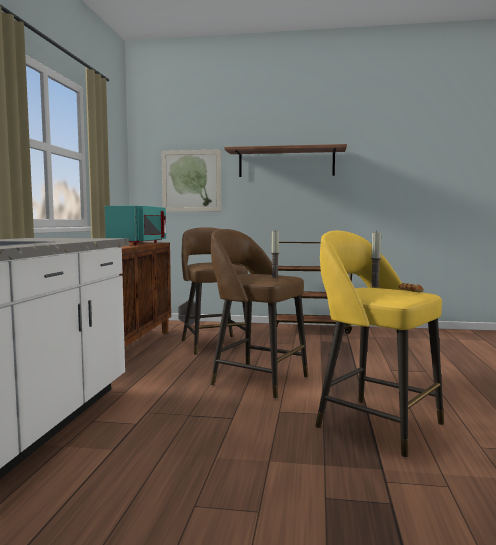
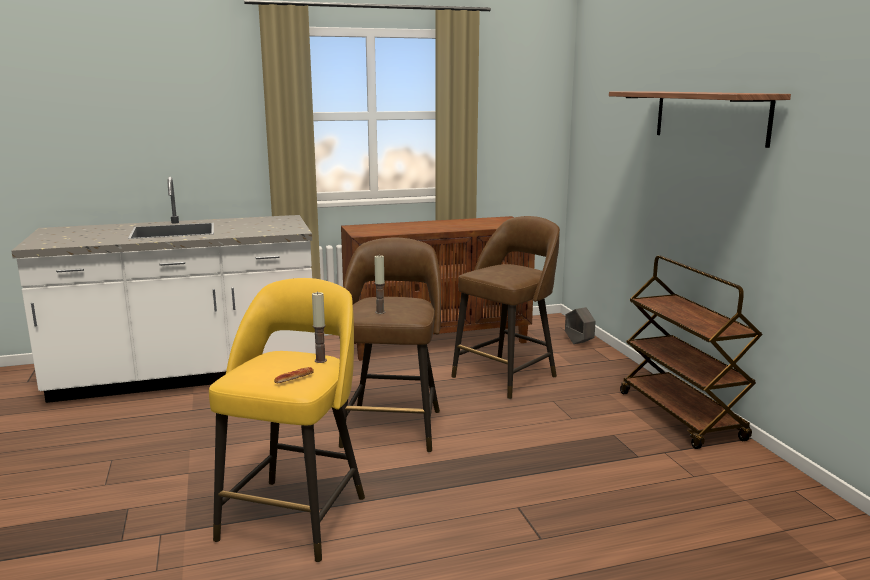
camera: 65 degrees right, 10 degrees up
(139, 243) = (480, 224): turquoise microwave -> none
(191, 181) = (615, 135): picture -> none

